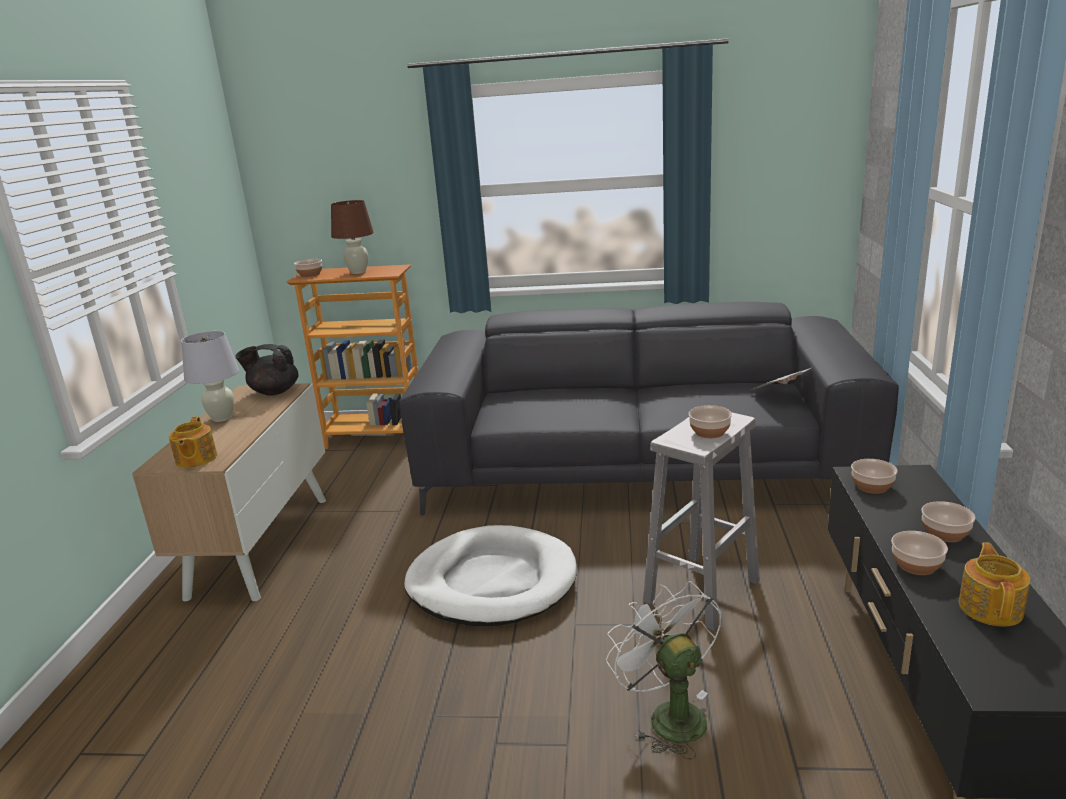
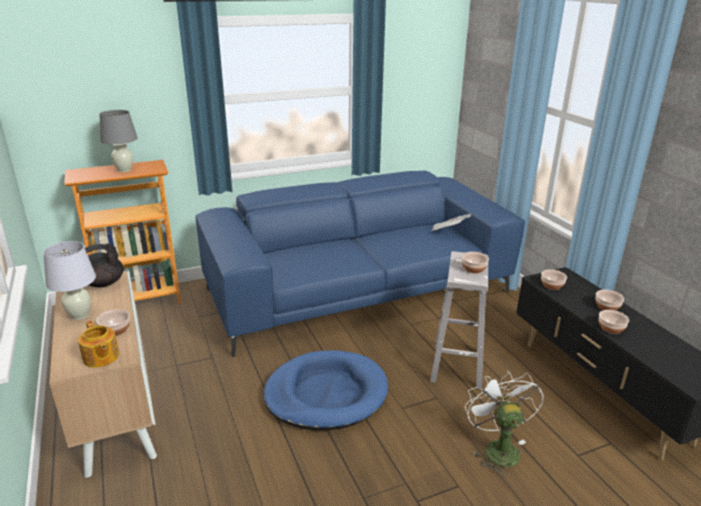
camera: 30 degrees left, 5 degrees up
(310, 274) = (79, 175): bowl -> bowl (116, 330)
(358, 272) = (124, 170): brown table lamp -> grey table lamp
(492, 582) = (326, 394): white dog bed -> blue dog bed
(639, 468) = (358, 291): grey sofa -> blue sofa
(668, 715) = (497, 448): white fan -> white fan turned 45 degrees clockwise
(991, 607) = (659, 344): teapot -> none

